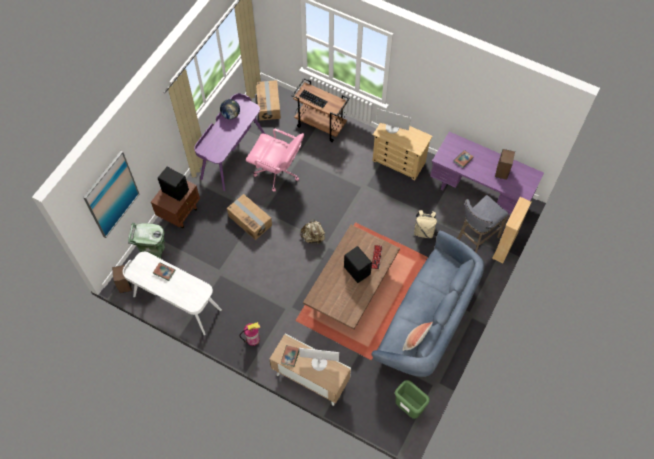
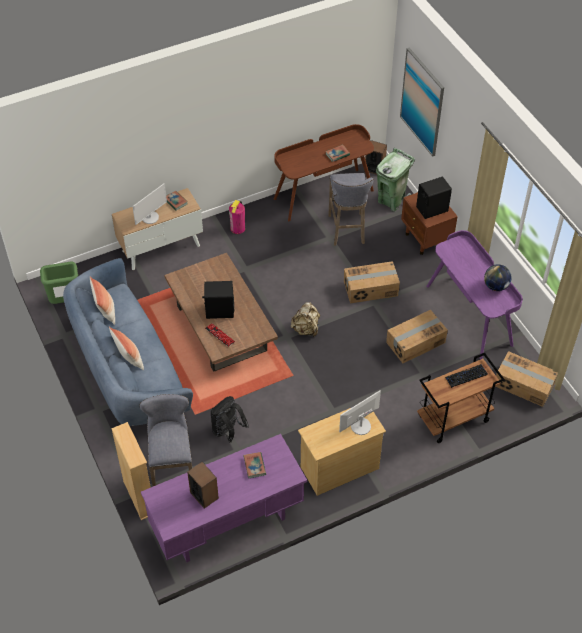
camera: 125 degrees right, 10 degrees down
(176, 303) = (323, 194): white desk -> brown desk
(205, 265) = (347, 231): none -> grey stool
(277, 172) = (415, 342): pink office chair -> cardboard box
(423, 231) = (228, 431): beige backpack -> black backpack
(438, 296) = (129, 359): none -> pillow

